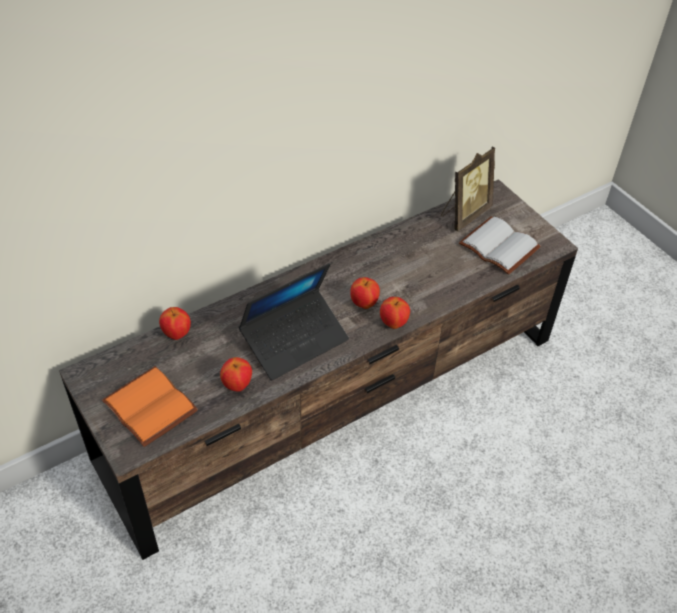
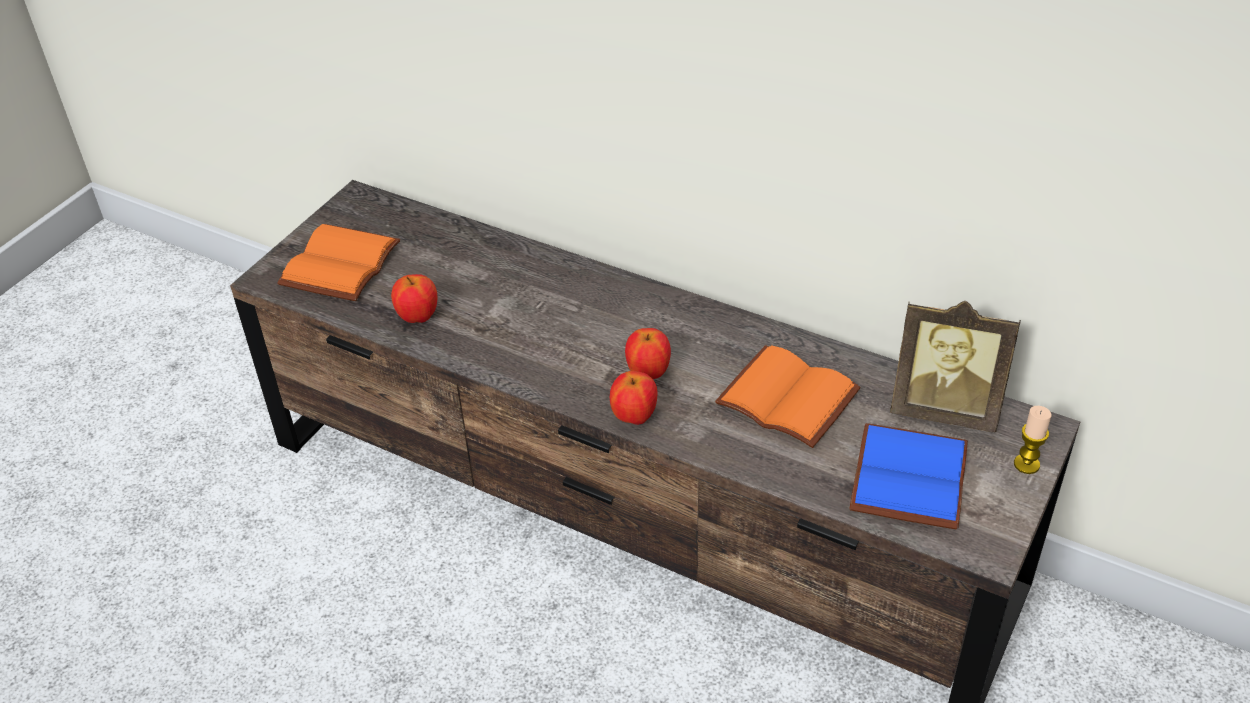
camera: 65 degrees right, 5 degrees down
(177, 334) = (465, 236): apple -> none
(295, 340) = (528, 335): laptop -> none
(420, 259) = (791, 397): none -> orange book
(497, 247) = (905, 475): white book -> blue book
(513, 207) = (1026, 464): none -> candle

